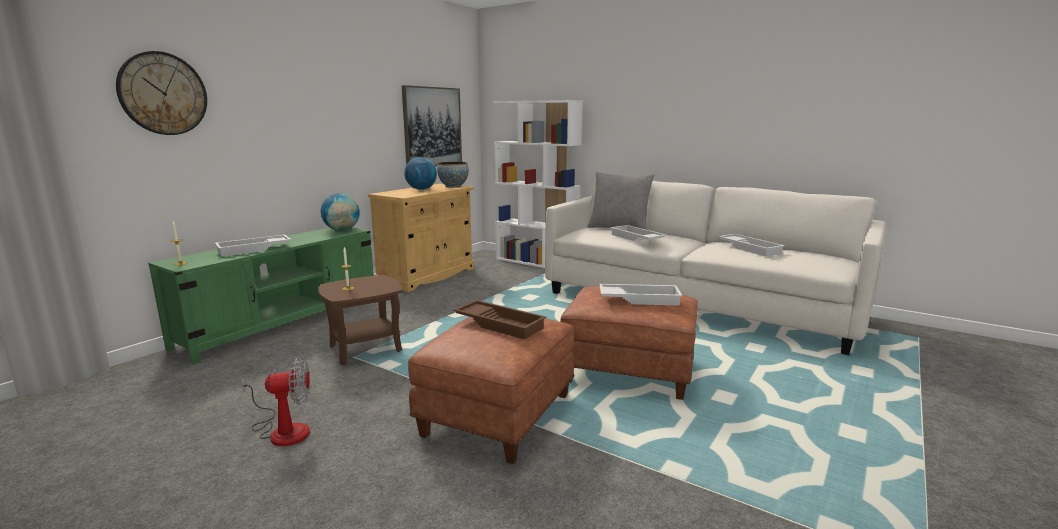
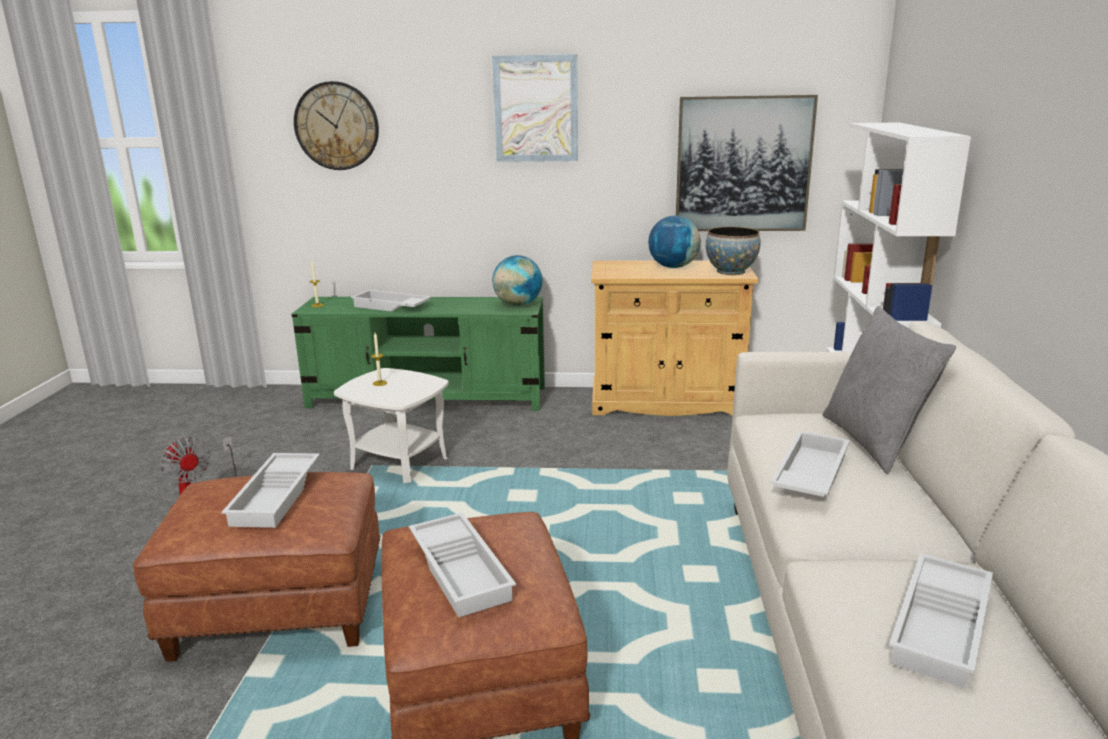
camera: 60 degrees right, 5 degrees up
(324, 88) = (536, 109): none -> picture
(365, 348) = (399, 462): brown side table -> white side table
(500, 324) = (277, 496): brown tray -> white tray

